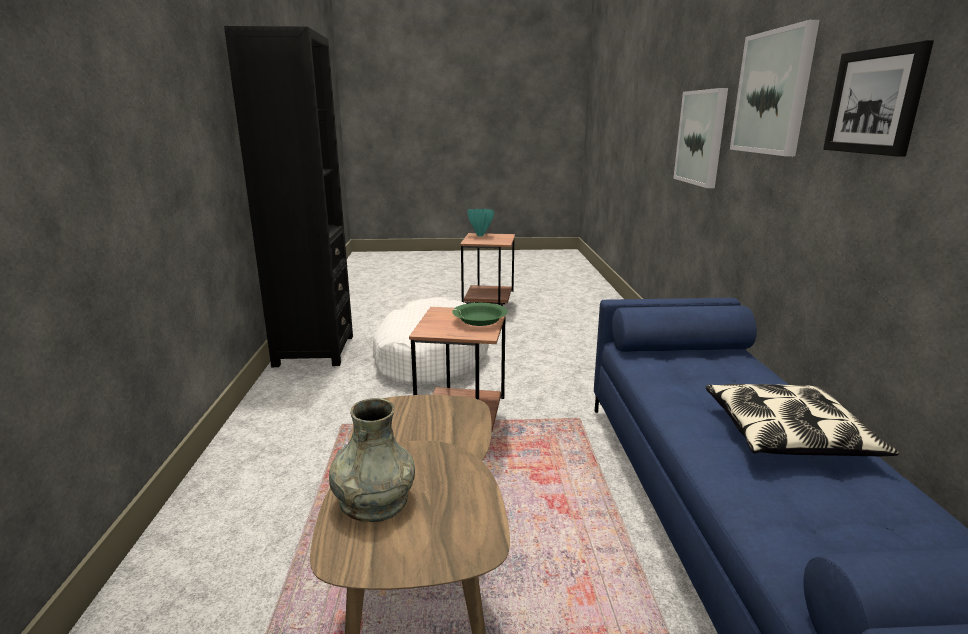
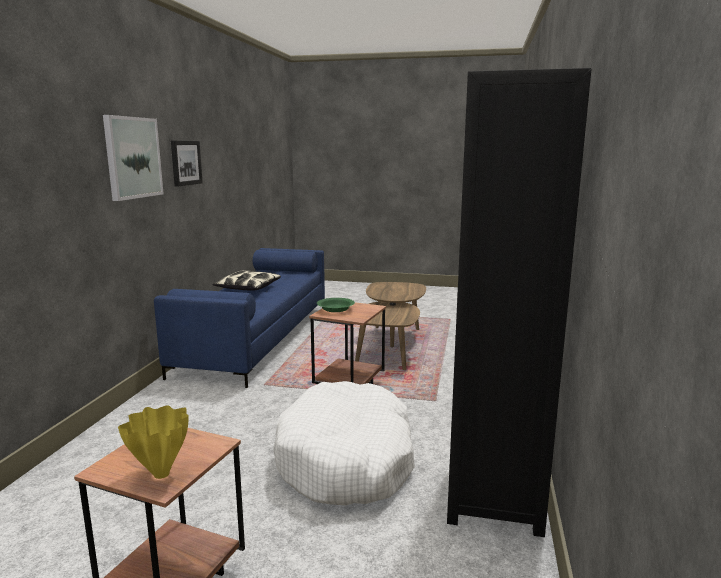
camera: 165 degrees left, 5 degrees down
(374, 500) = (408, 291): grey vase -> none
(480, 235) = (161, 473): turquoise vase -> yellow vase
(701, 137) = (58, 201): picture -> none

